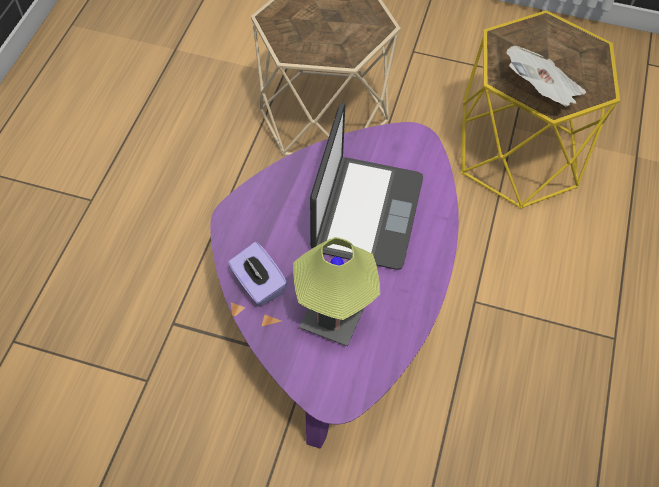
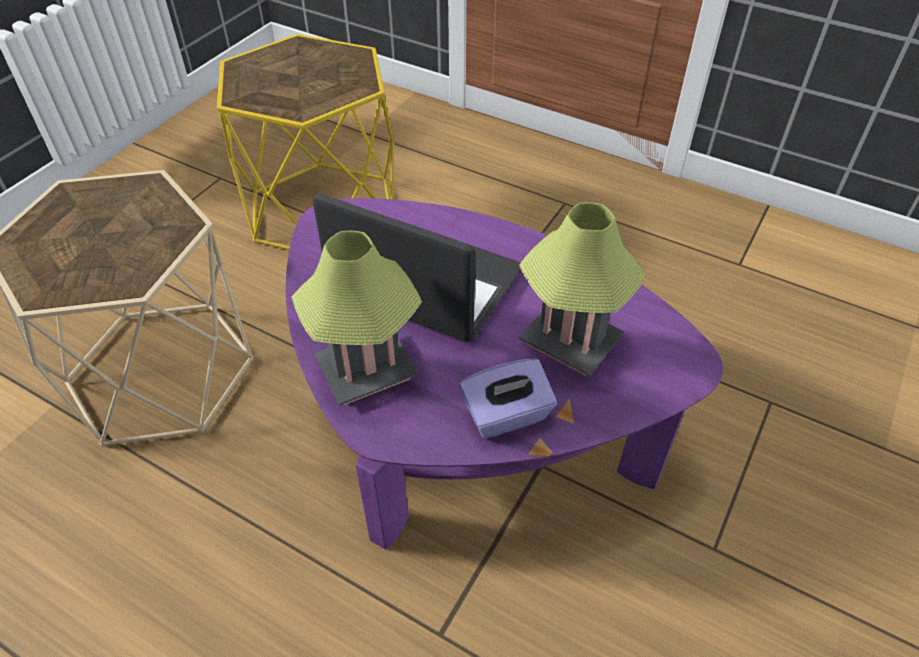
camera: 75 degrees left, 10 degrees down
(277, 199) = (367, 370): none -> table lamp
(541, 92) = (338, 89): newspaper -> none

